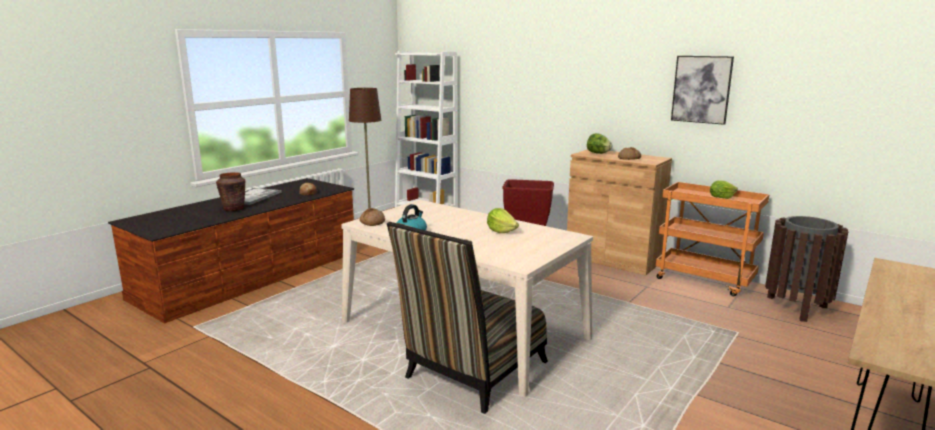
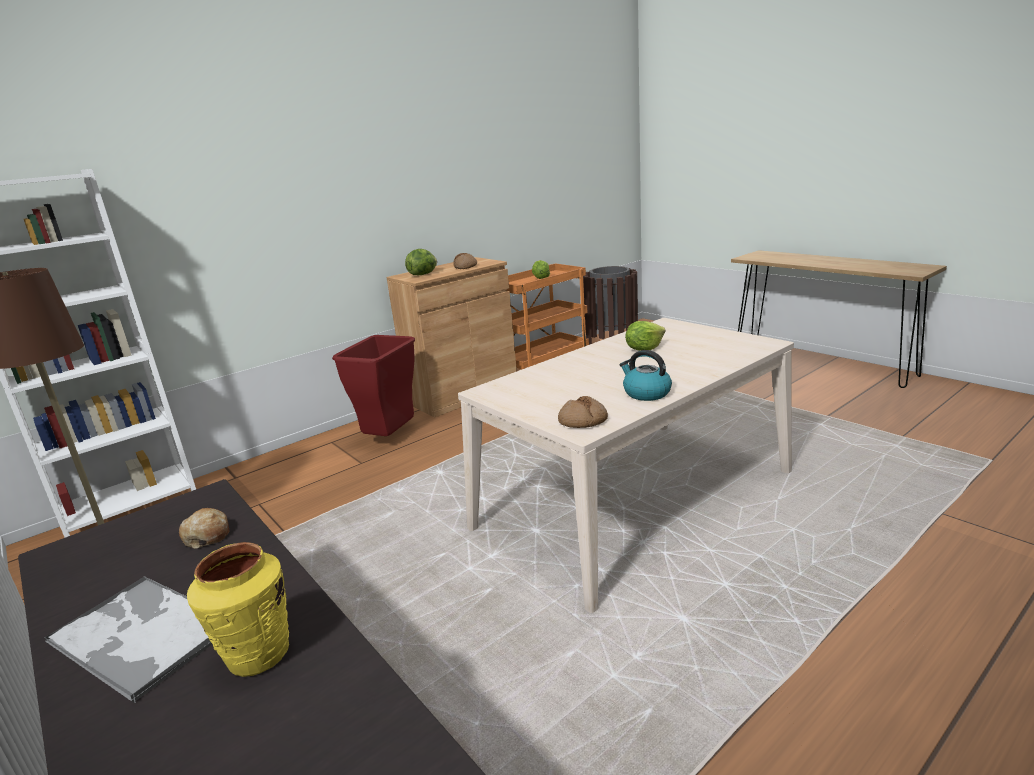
camera: 75 degrees left, 5 degrees up
(234, 209) = (258, 655): brown vase -> yellow vase
(471, 374) = (748, 498): chair -> none
(701, 89) = (483, 174): picture -> none

